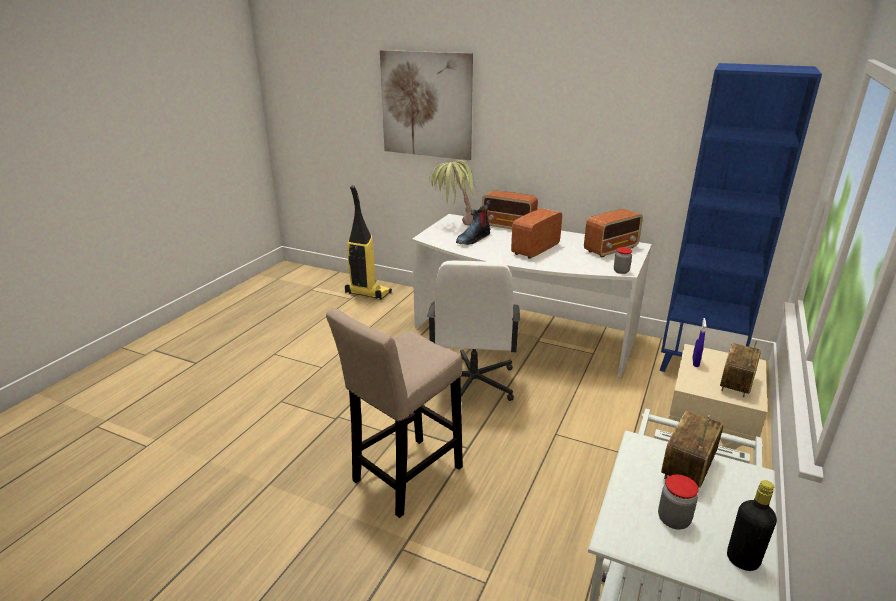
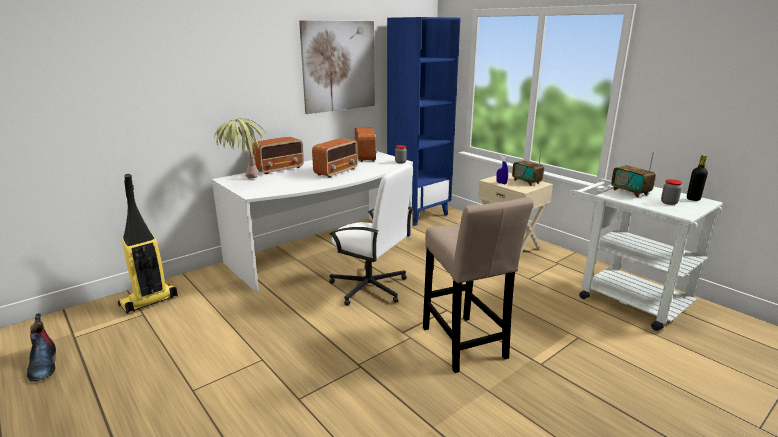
camera: 65 degrees left, 5 degrees down
(426, 105) = (166, 71): picture -> picture (339, 66)
(473, 238) = (284, 182): boot -> boot (43, 364)
(535, 250) = (336, 171): radio -> radio turned 120 degrees counterclockwise

